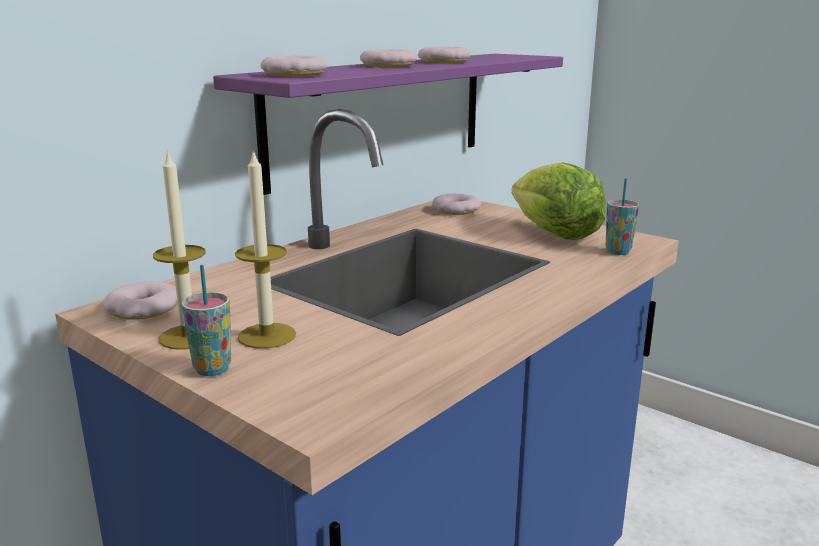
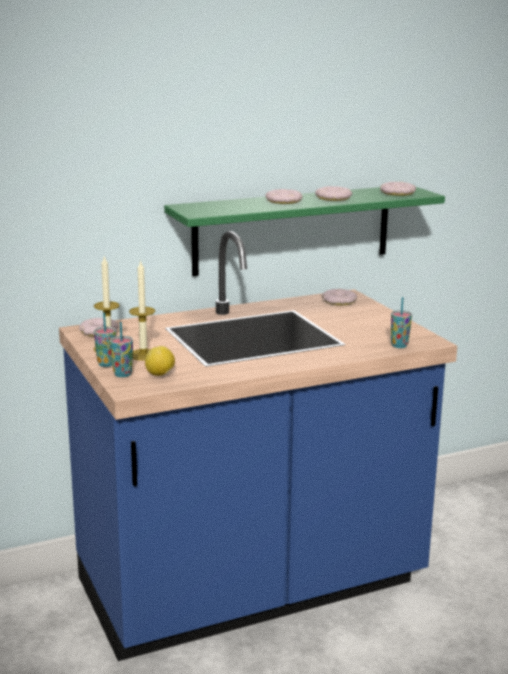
camera: 25 degrees right, 0 degrees up
(266, 385) = (122, 374): none -> cup
(294, 74) = (205, 209): donut -> donut (397, 193)
(340, 370) = (160, 375): none -> lemon
(381, 115) = (293, 229): purple shelf -> green shelf
(553, 233) = (378, 327): lettuce -> none

